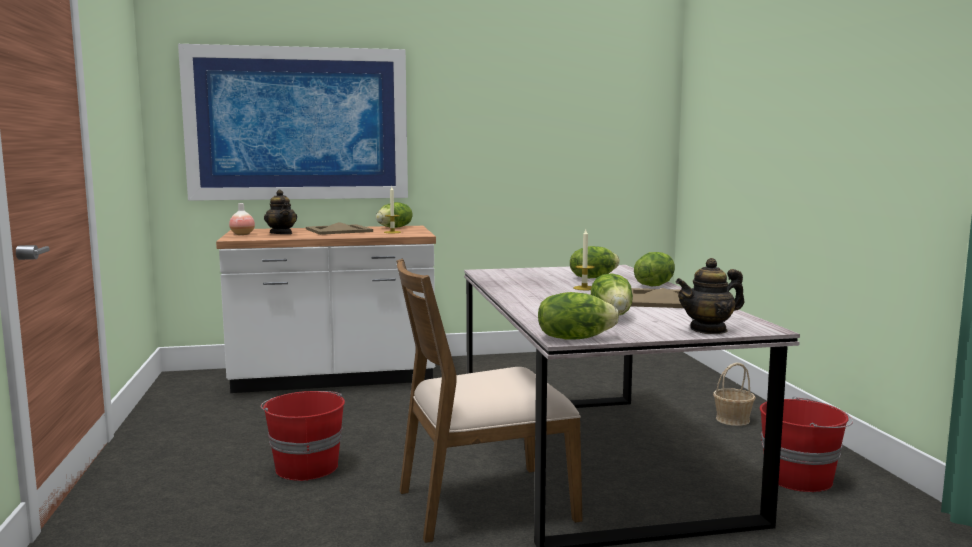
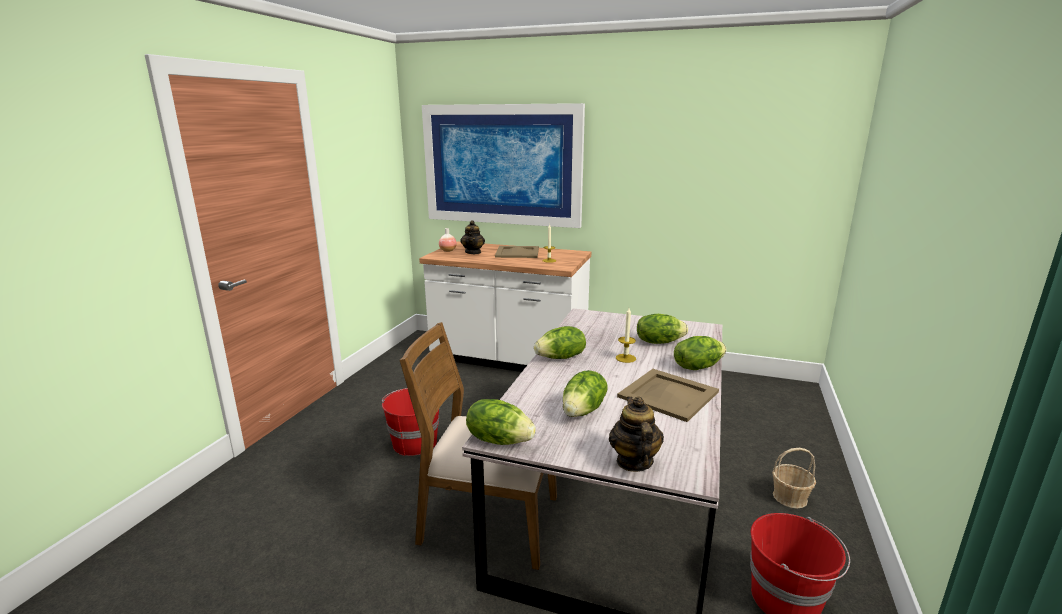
camera: 30 degrees right, 10 degrees up
(394, 227) = (563, 253): lettuce -> lettuce (561, 357)
(708, 330) = (634, 461): teapot -> teapot turned 75 degrees clockwise

